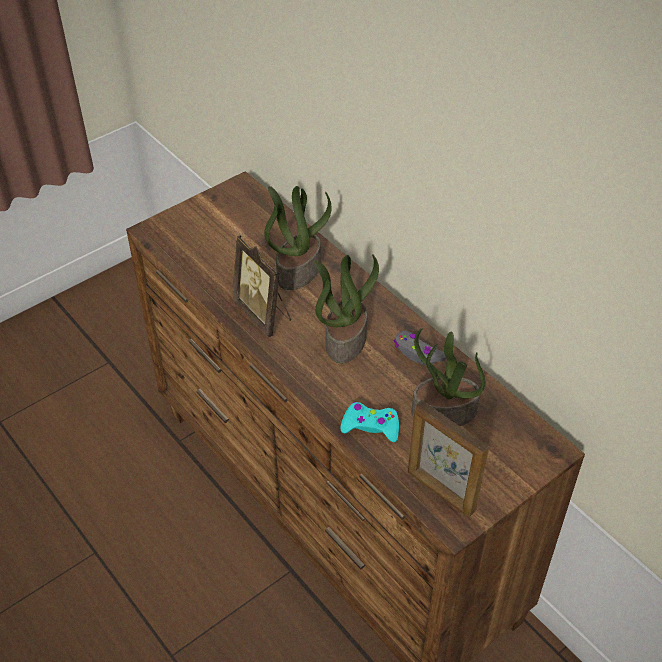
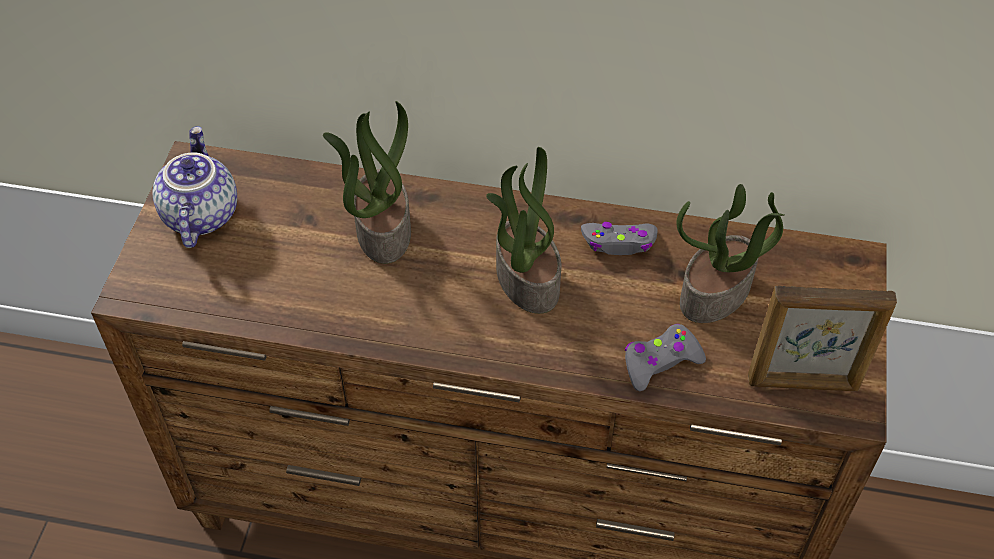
camera: 40 degrees left, 5 degrees up
(219, 212) = (199, 215): none -> teapot
(263, 314) = (398, 310): picture frame -> none
(370, 426) = (660, 362): turquoise game controller -> grey game controller

